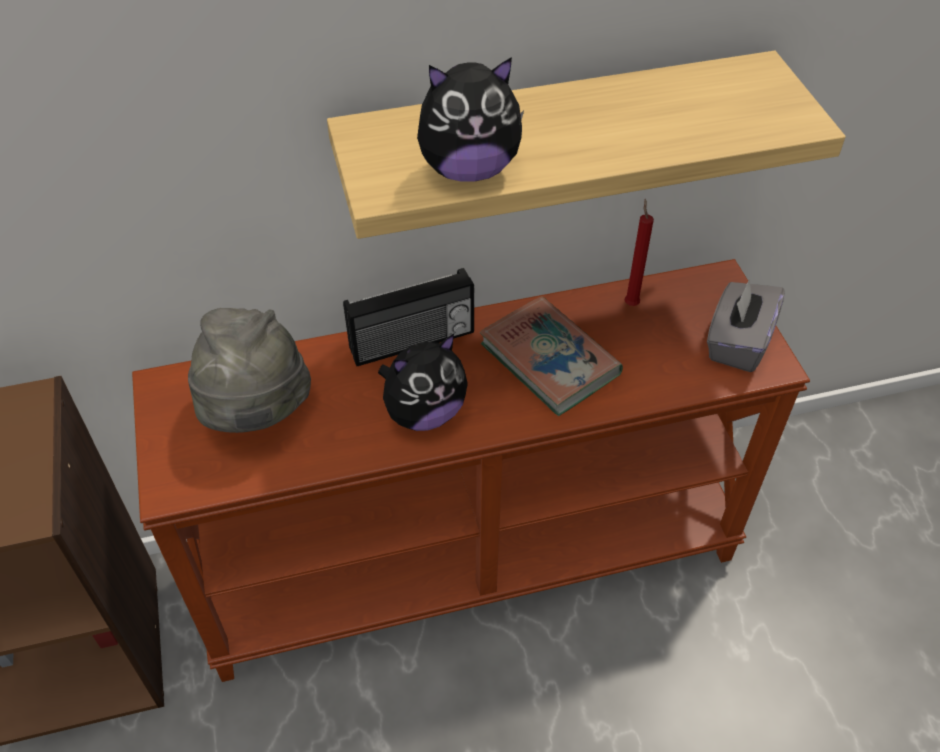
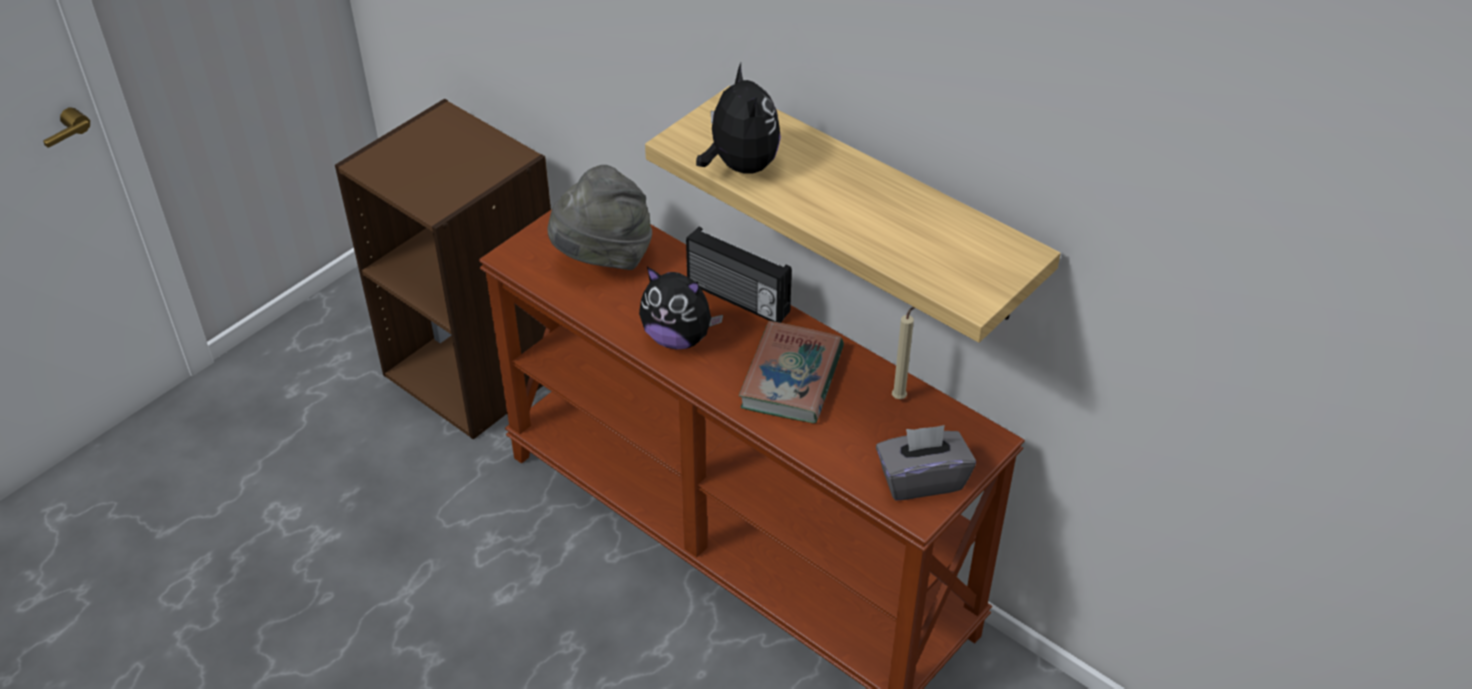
camera: 55 degrees right, 5 degrees down
(469, 169) = (740, 165): plush toy -> plush toy turned 150 degrees counterclockwise
(631, 303) = (900, 397): red candle -> beige candle

